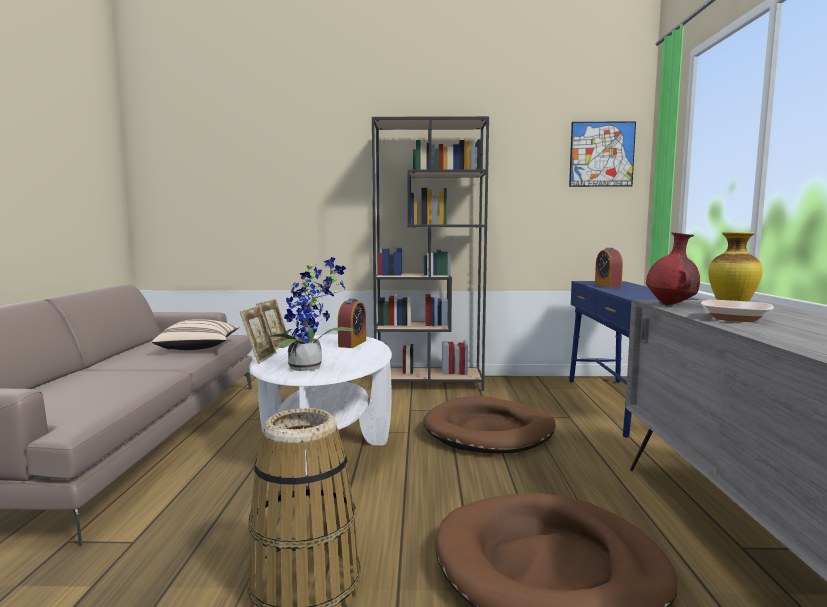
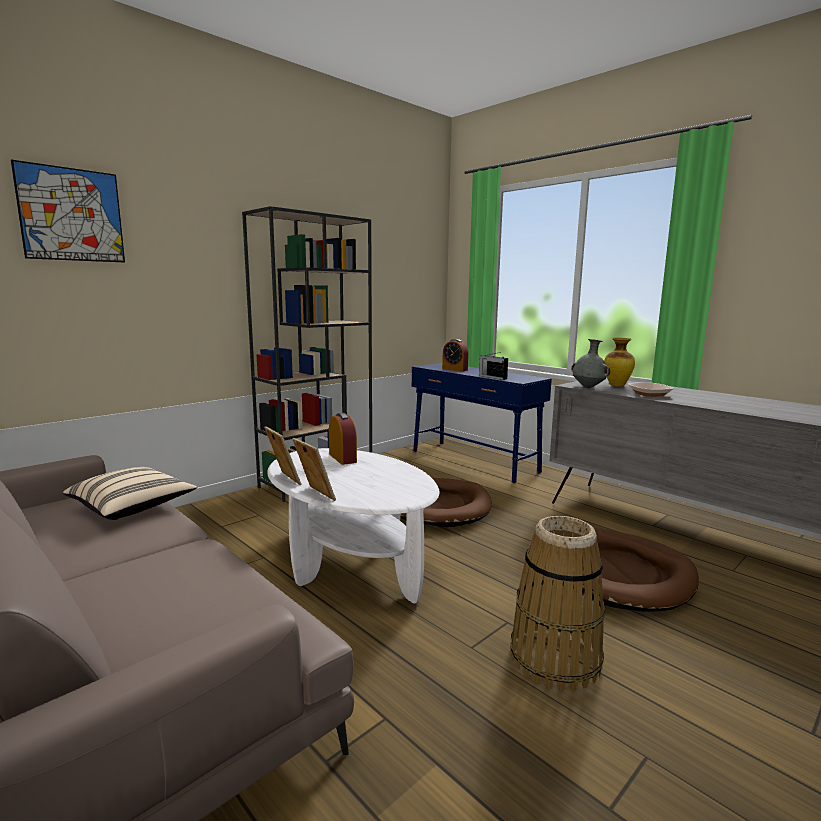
camera: 45 degrees left, 5 degrees up
(310, 367) = (389, 490): potted plant -> none
(601, 154) = (420, 256): picture -> picture (71, 215)
(622, 293) = (492, 377): none -> radio
(671, 305) = (589, 387): red vase -> grey vase

